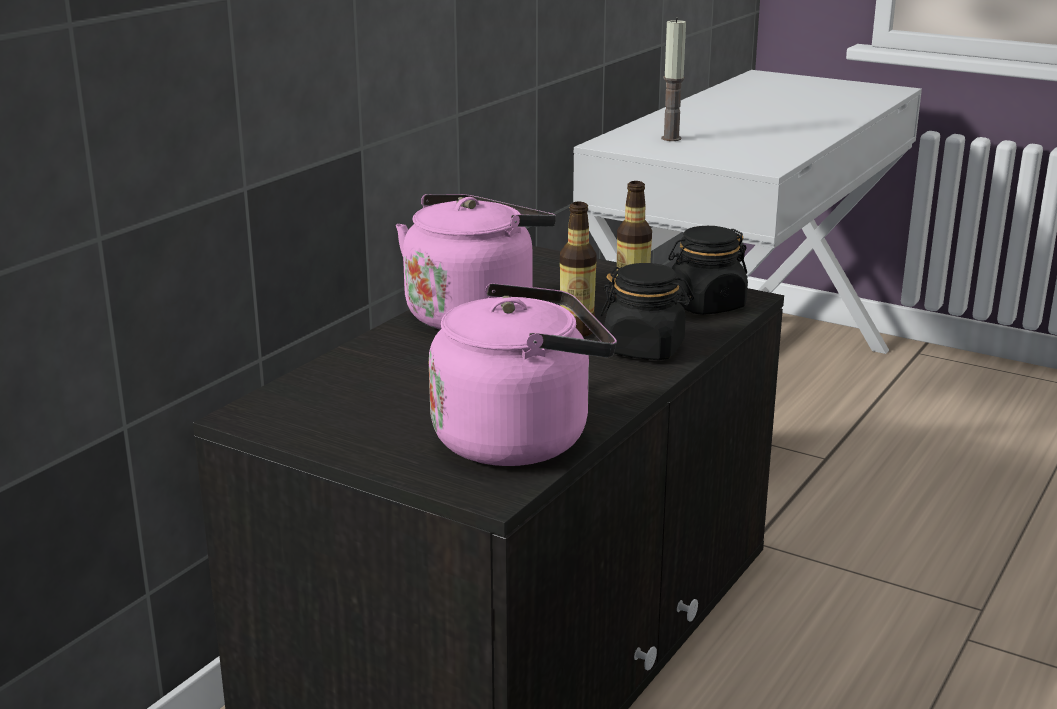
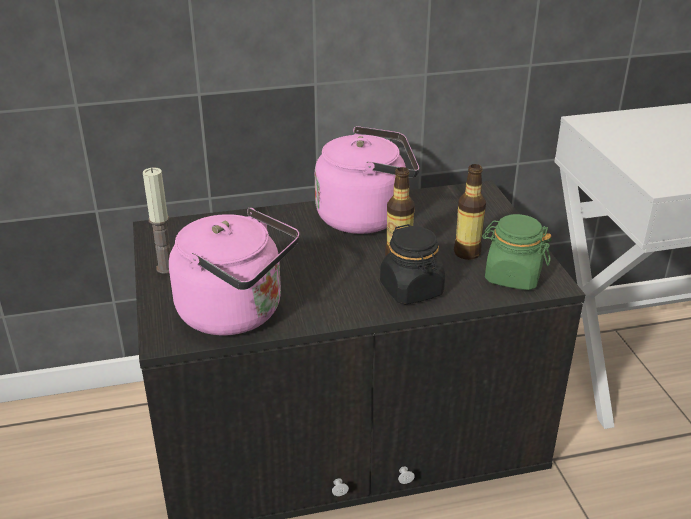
camera: 45 degrees right, 10 degrees up
(671, 138) = (646, 132): candle -> candle (166, 268)
(705, 305) = (512, 276): black jar -> green jar

